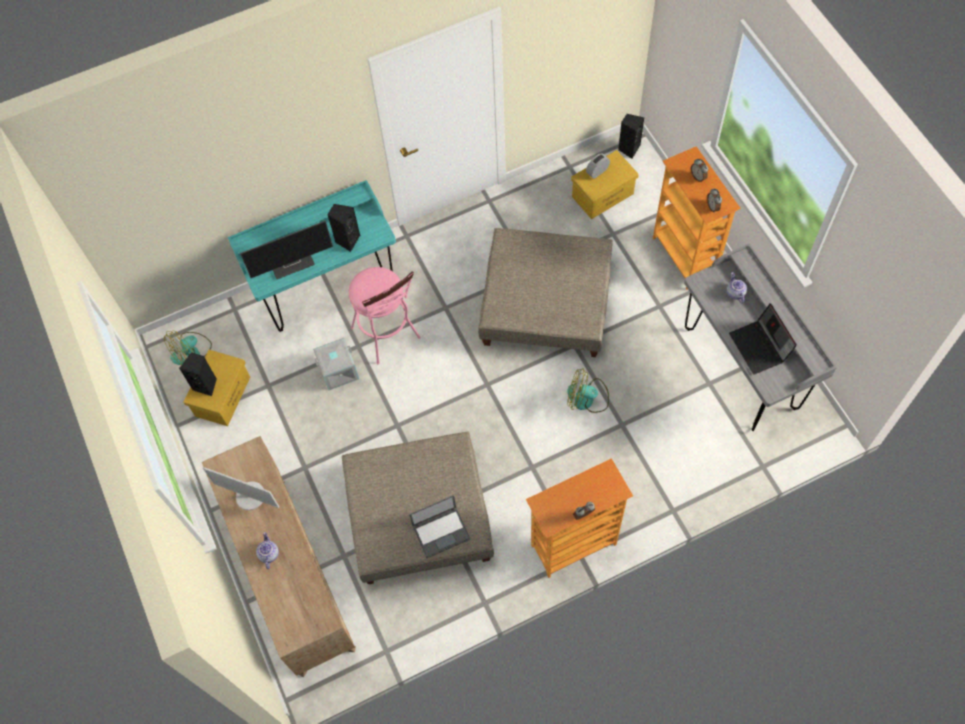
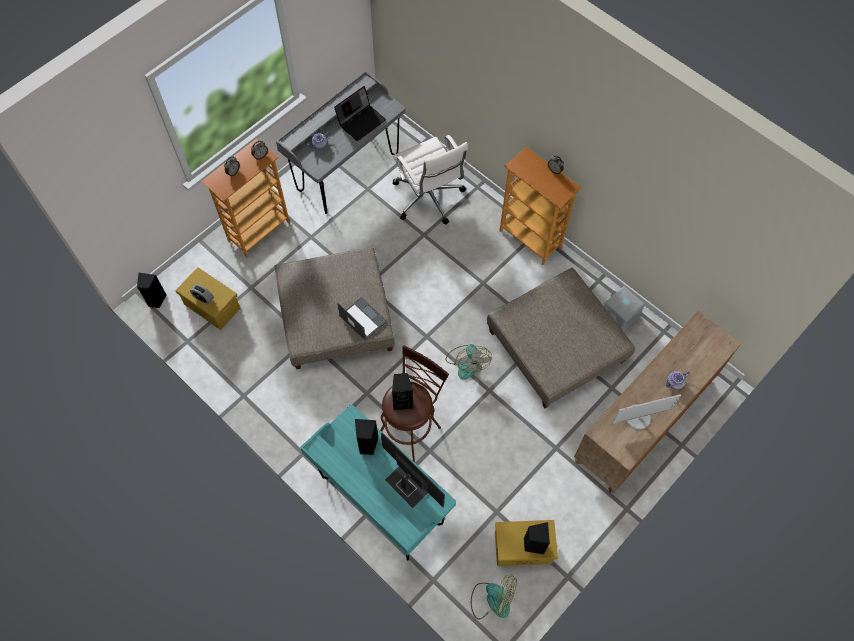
camera: 115 degrees left, 0 degrees up
(250, 496) = (638, 417): monitor -> monitor turned 75 degrees clockwise
(338, 372) = (460, 456): grey storage box -> grey storage box (620, 315)
(378, 284) = (402, 401): none -> black speaker
(389, 337) = (411, 428): pink stool -> brown stool
(441, 531) = (577, 301): laptop -> laptop (362, 318)
(587, 398) = (411, 263): fan -> fan (467, 362)
(673, 447) = (429, 198): none -> white office chair

